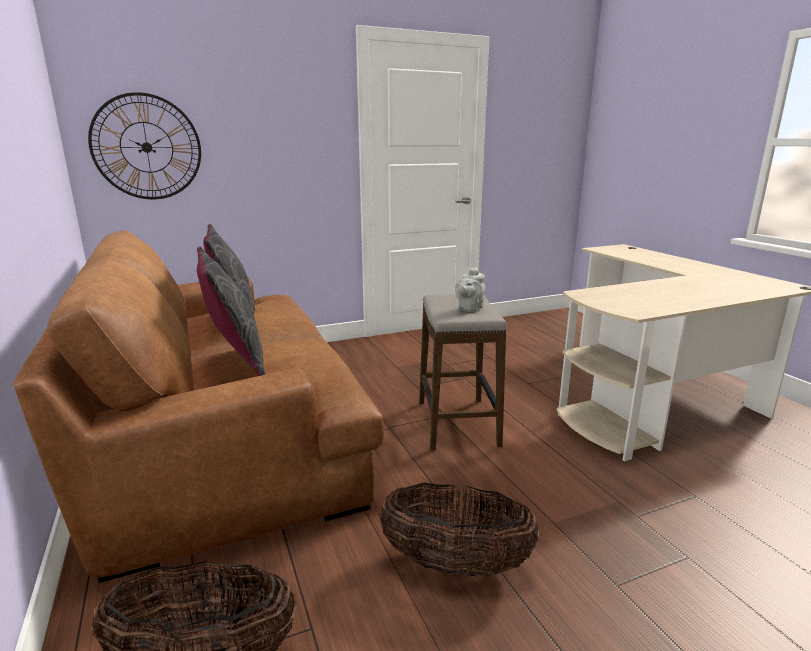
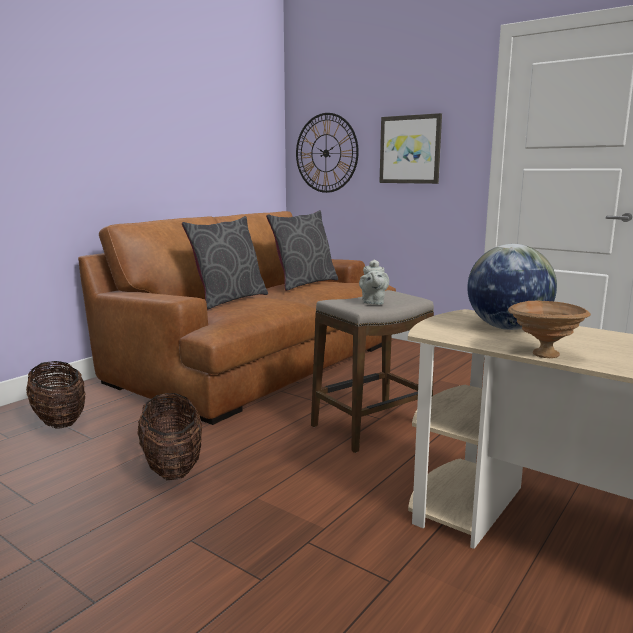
camera: 60 degrees right, 5 degrees down
(272, 145) = (410, 149): none -> picture
(469, 308) = (373, 302): grey teapot -> grey teapot turned 90 degrees counterclockwise
(629, 295) = (507, 328): none -> globe
(699, 304) = (543, 354): none -> brown bowl

